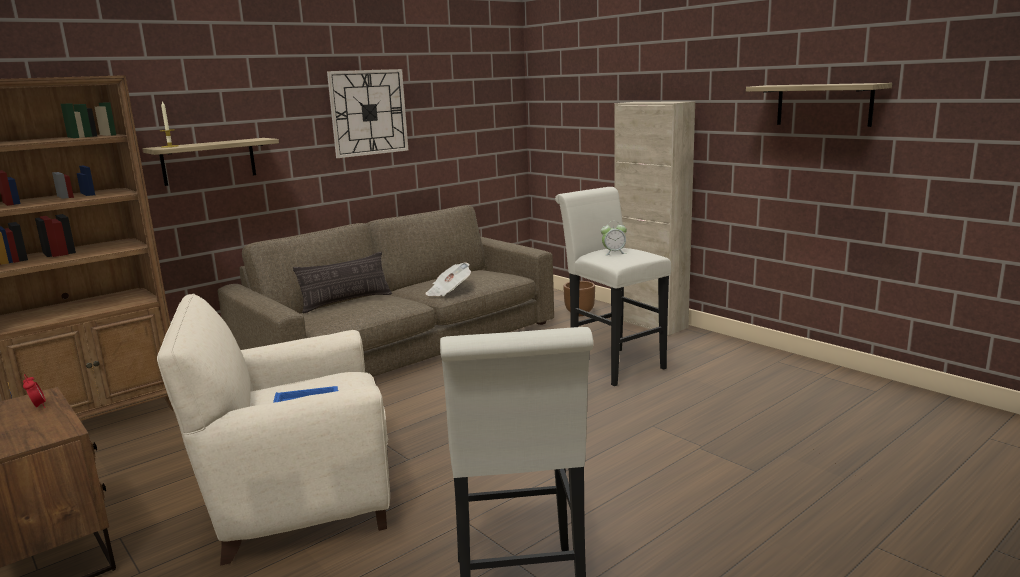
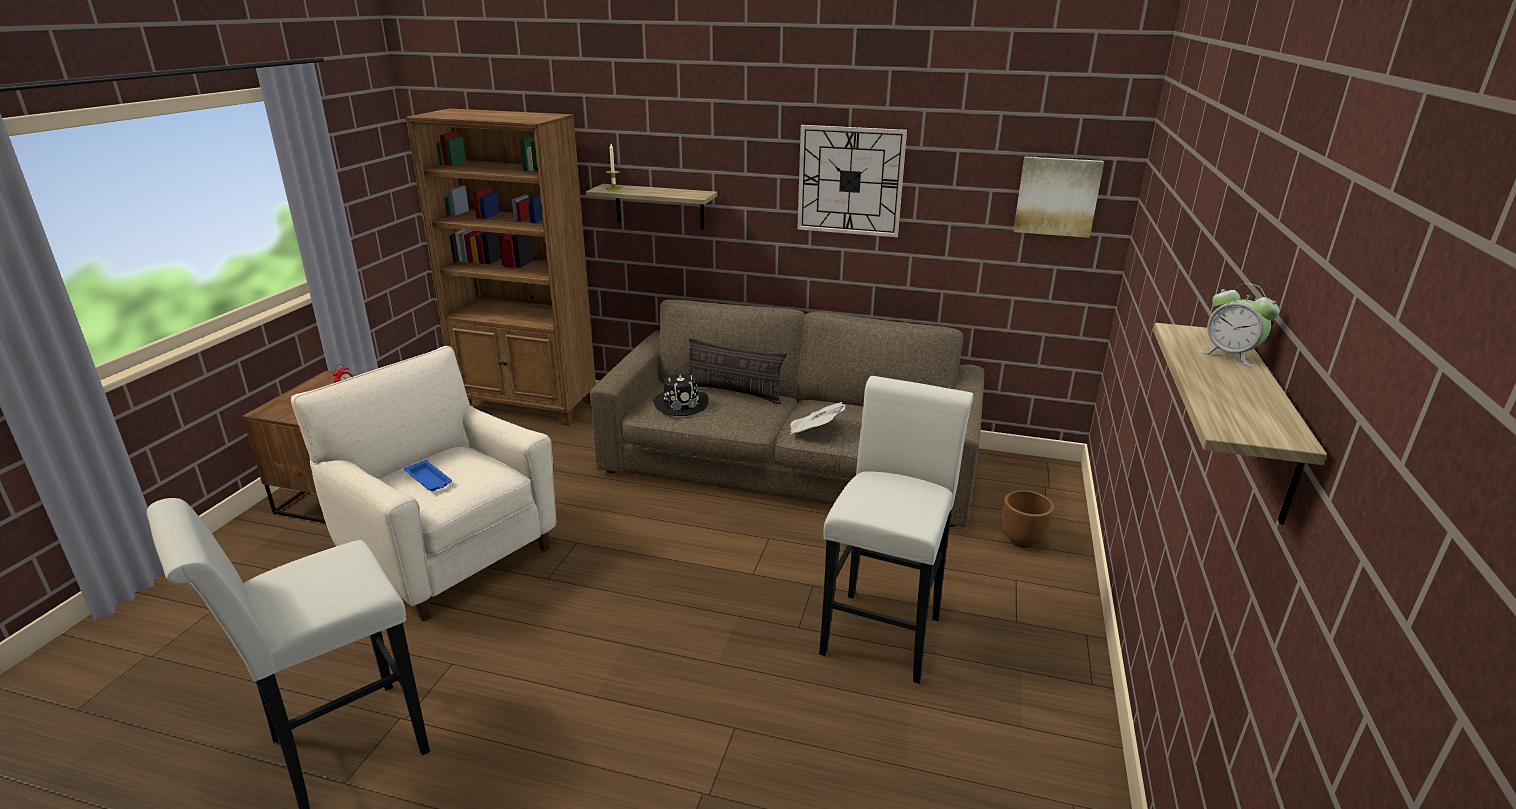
camera: 55 degrees right, 10 degrees up
(338, 314) = (681, 404): none -> black hat
(489, 105) = (1057, 196): none -> picture
(613, 253) = (888, 490): alarm clock -> alarm clock (1230, 355)
(650, 323) = (1065, 614): beige cabinet -> none

